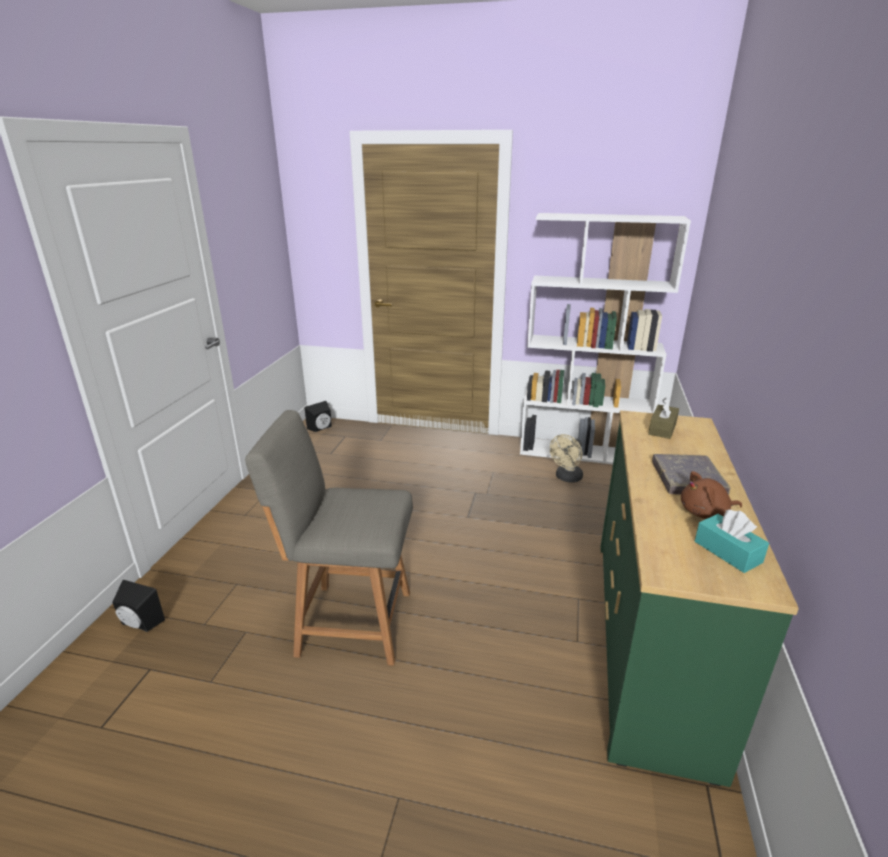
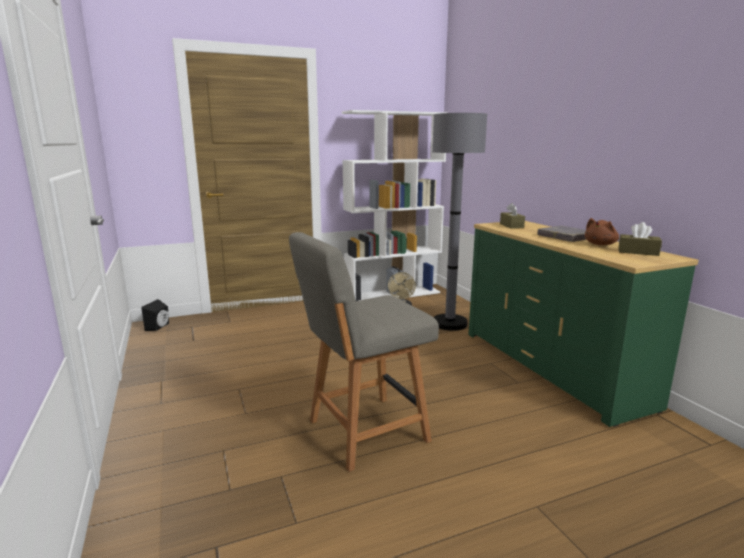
camera: 35 degrees left, 10 degrees down
(139, 624) = (151, 522): black speaker -> none
(599, 520) = (449, 323): none -> grey floor lamp
(727, 552) = (638, 252): turquoise tissue box -> brown tissue box

